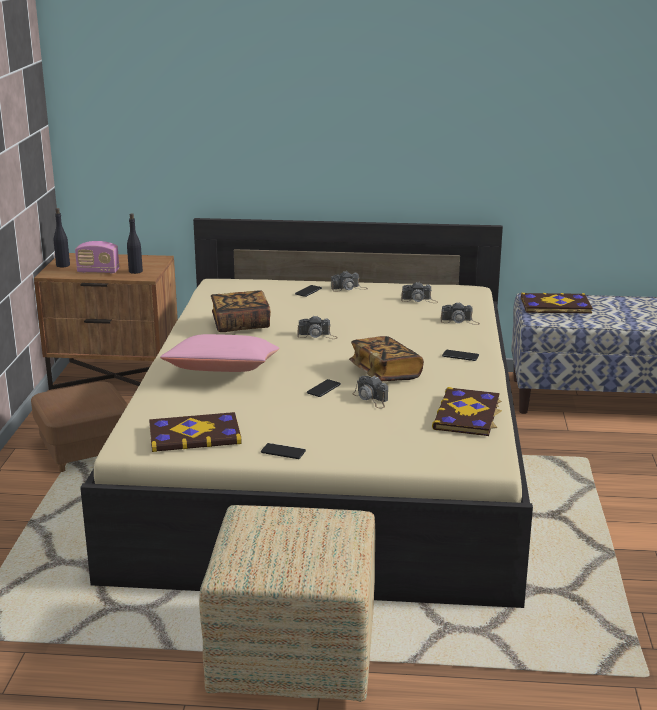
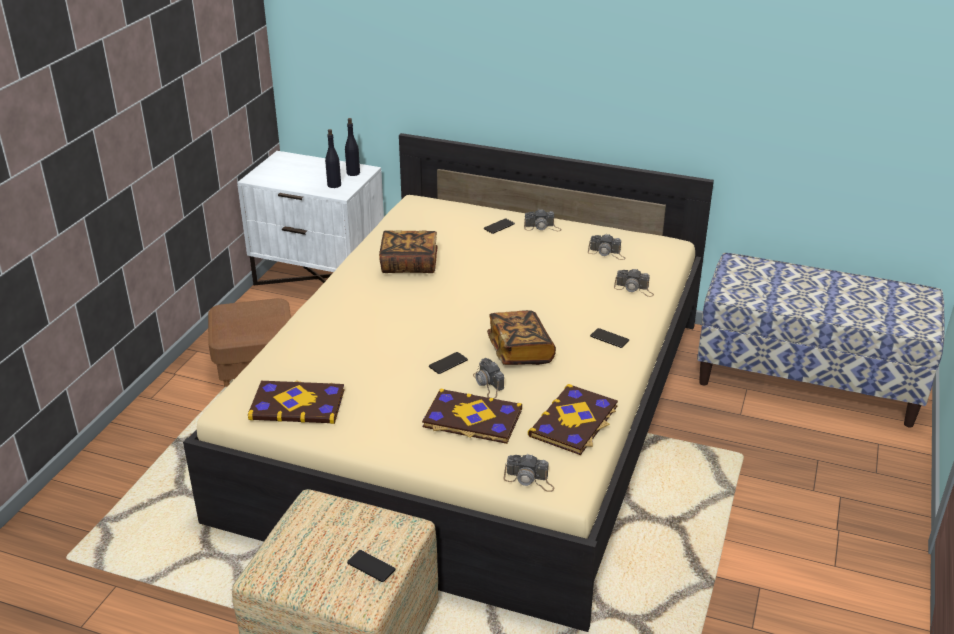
camera: 15 degrees right, 10 degrees up
(63, 265) = (271, 168): black bottle -> black bottle (353, 173)
(98, 271) = (299, 181): radio -> none
(115, 376) = (320, 277): brown nightstand -> white nightstand
(222, 372) = (363, 325): pink pillow -> none
(283, 452) = (369, 440): phone -> phone (371, 566)
(317, 335) = (476, 290): camera -> camera (529, 480)
(555, 306) = (756, 277): book -> book (472, 419)

